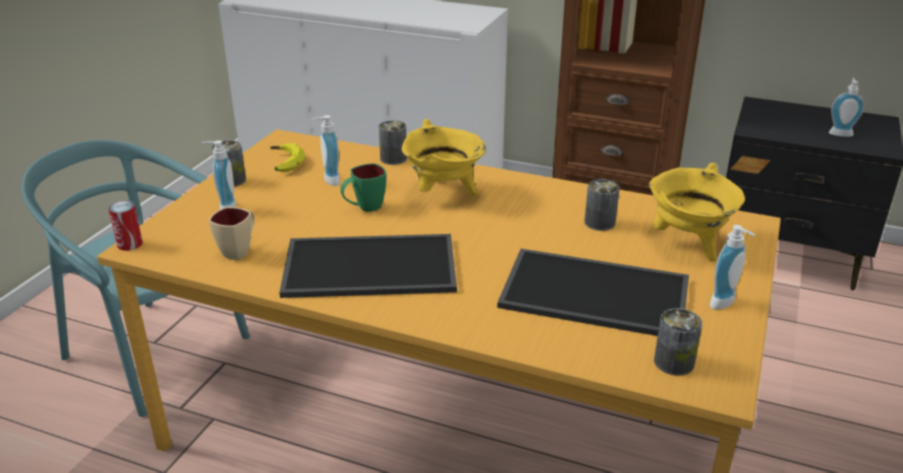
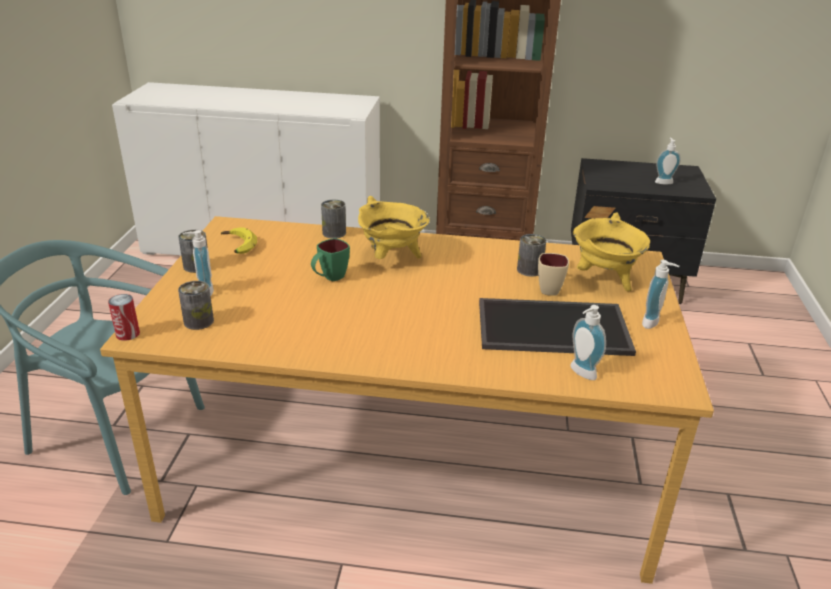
camera: 15 degrees left, 0 degrees up
(240, 250) = (236, 327): beige mug -> beige mug (549, 288)
(328, 180) = (286, 257): soap dispenser -> soap dispenser (580, 373)
(368, 268) = (358, 329): tray -> none
(674, 362) = (637, 374): can -> can (198, 321)

